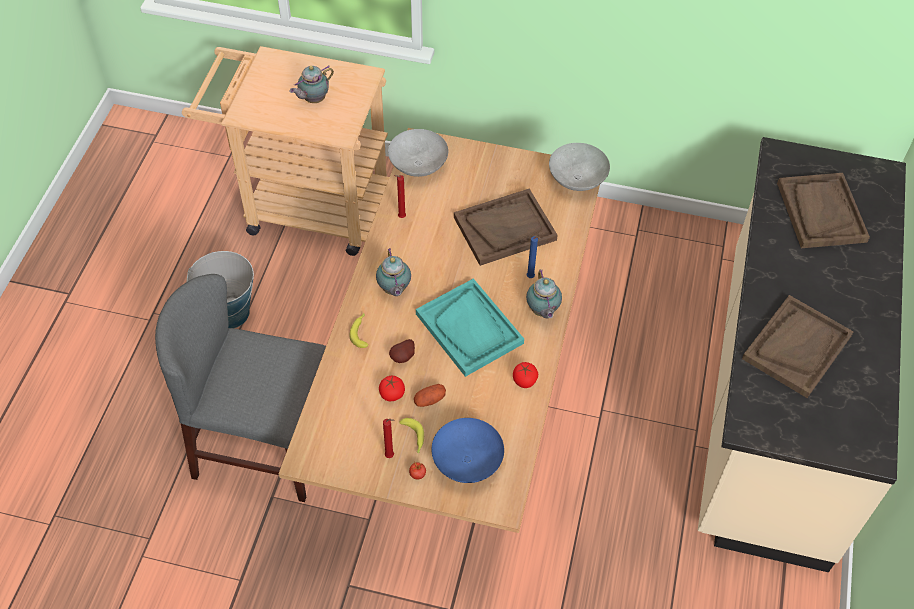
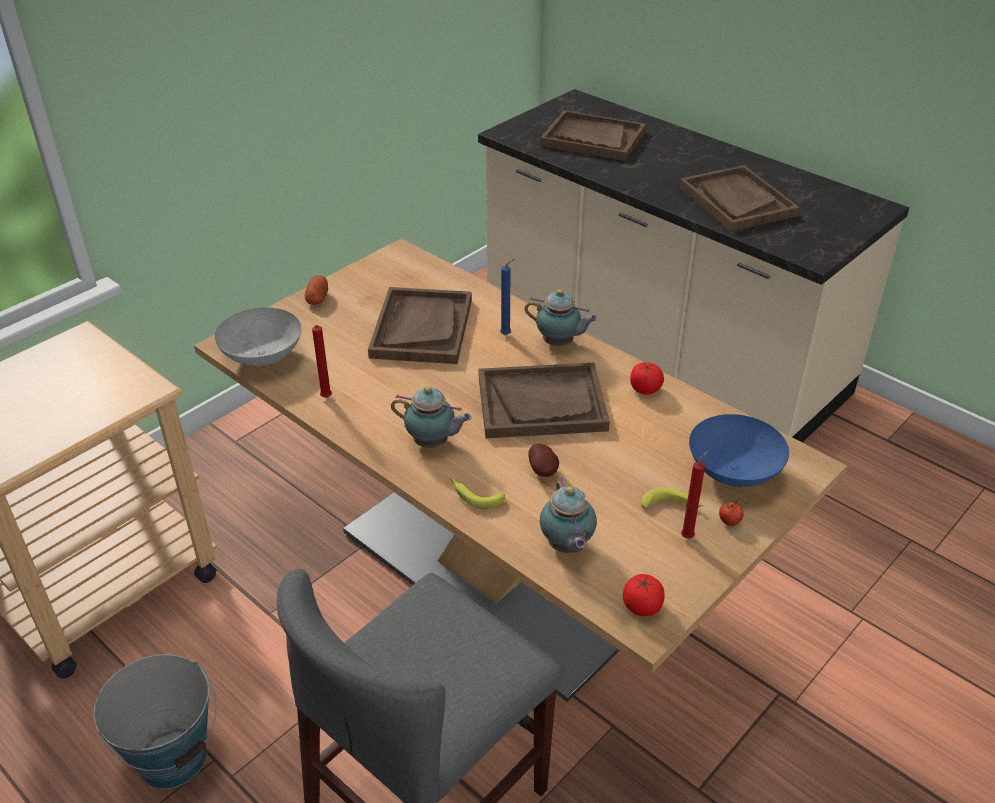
camera: 60 degrees left, 15 degrees down
(313, 100) = (60, 394): teapot -> teapot (566, 547)
(392, 394) = (593, 501): tomato -> tomato (642, 606)
(429, 400) = (623, 472): potato -> potato (317, 298)
(469, 329) = (542, 403): turquoise tray -> brown tray
(578, 180) = (405, 259): grey bowl -> none

